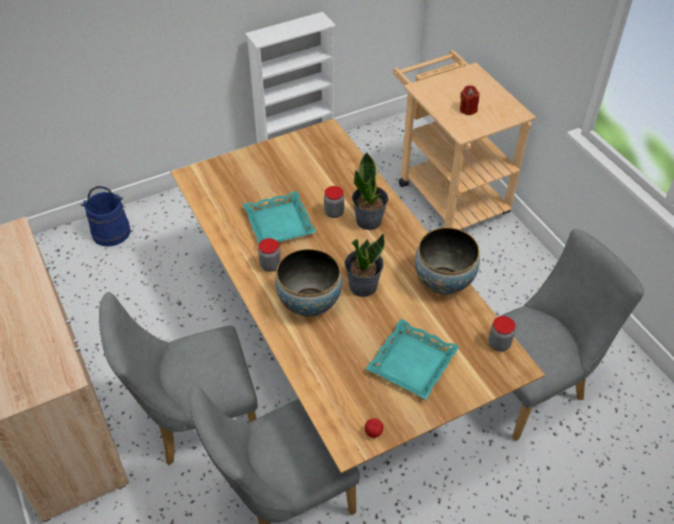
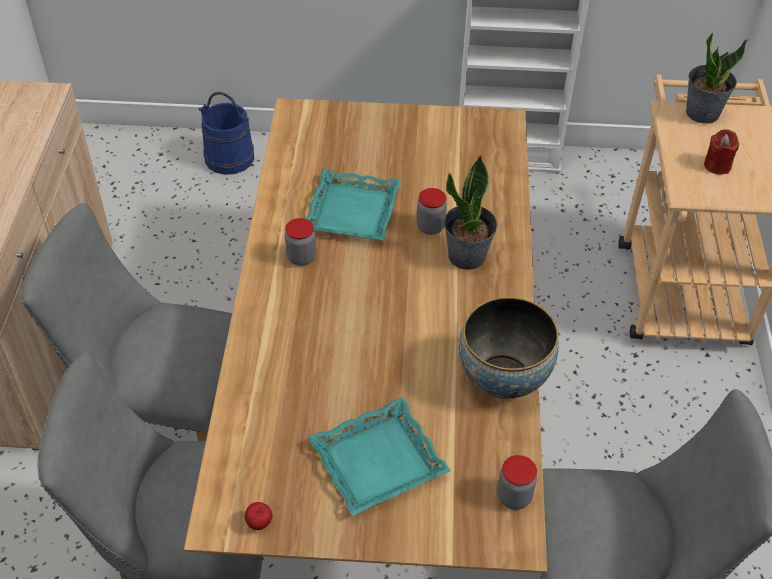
camera: 30 degrees right, 0 degrees up
(309, 304) = (311, 325): bowl -> none
(362, 286) = (393, 334): potted plant -> potted plant (702, 112)

